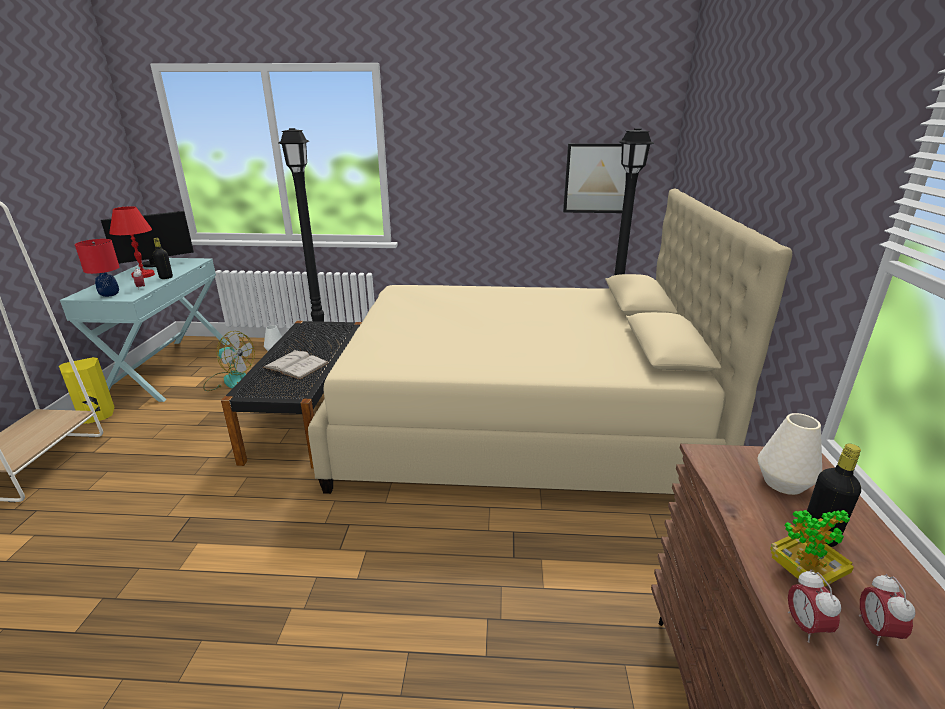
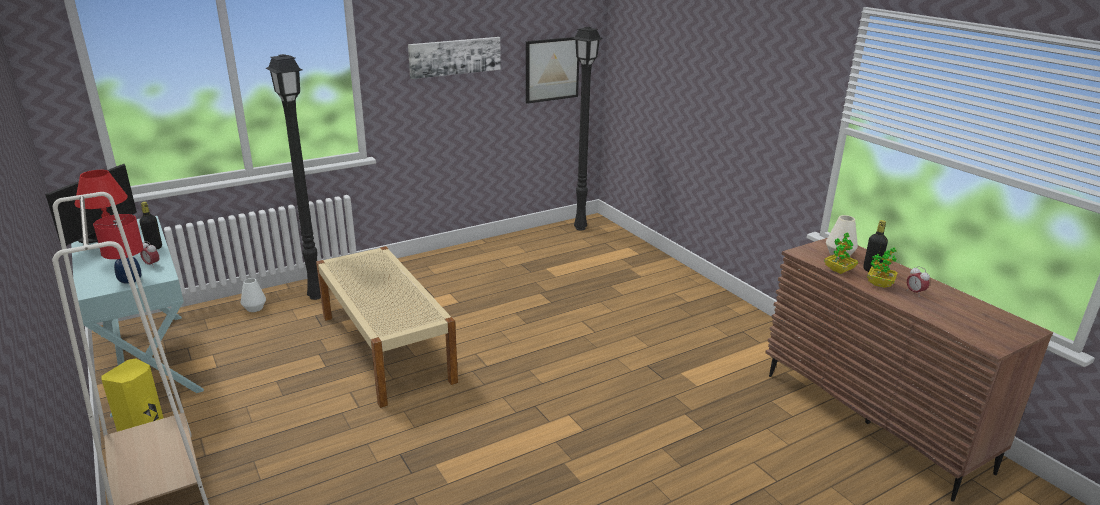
camera: 35 degrees left, 0 degrees up
(230, 380) = (248, 349): fan -> none
(296, 365) = (391, 298): white book -> none
(311, 414) = (387, 348): black bench -> beige bench
(484, 153) = (455, 57): none -> picture
(516, 420) = (567, 297): beige bed -> none
(745, 512) = (839, 270): none -> potted plant
(804, 626) = (896, 299): alarm clock -> none

